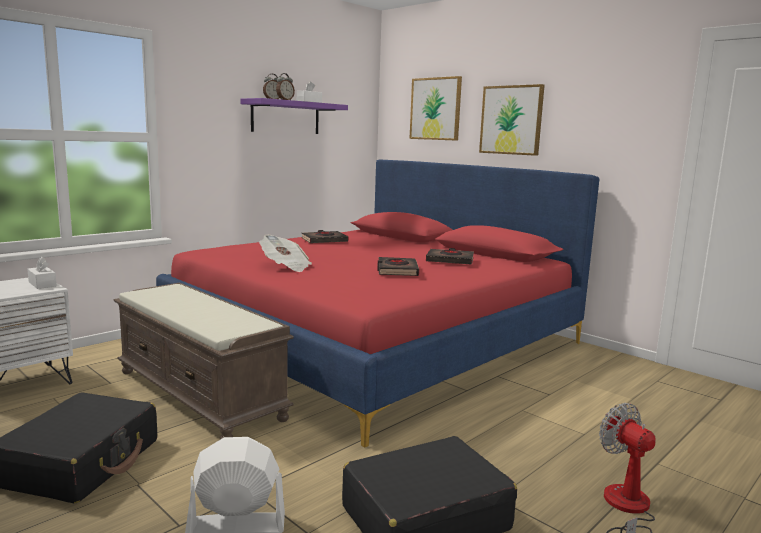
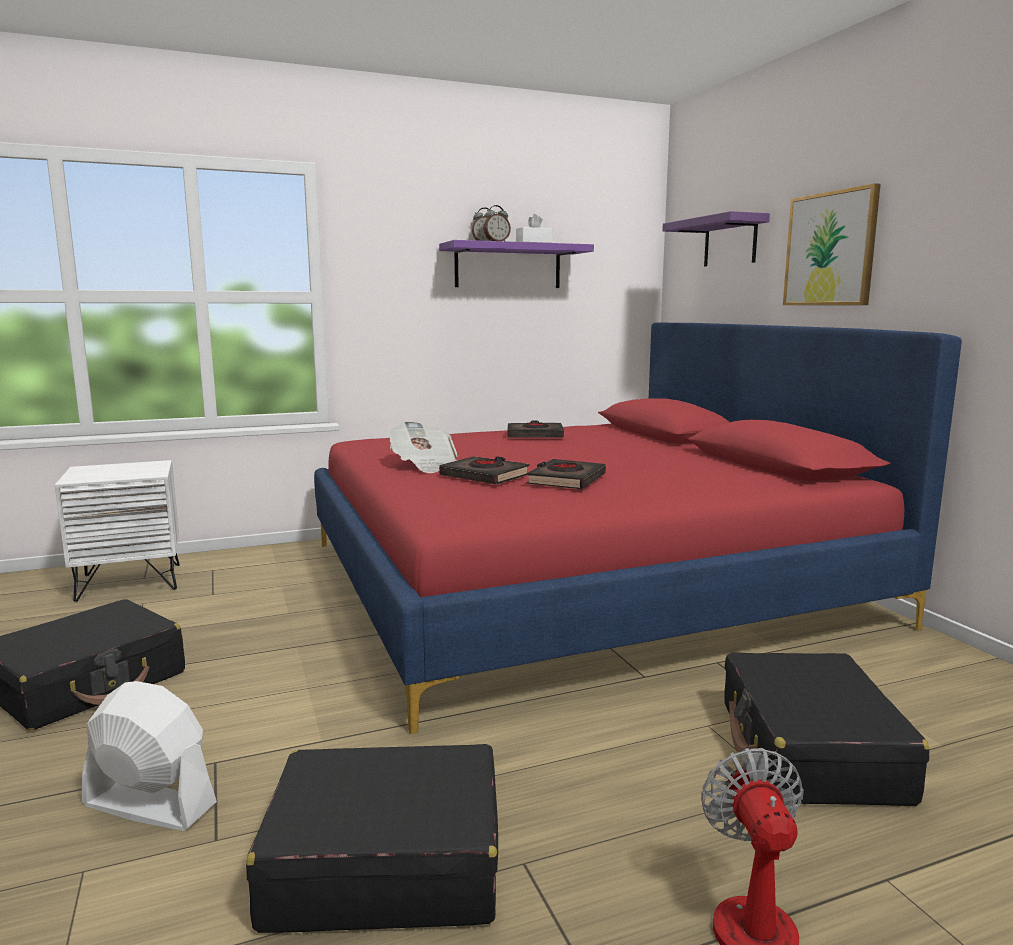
camera: 25 degrees right, 0 degrees up
(42, 284) = (153, 469): white tissue box -> none
(201, 394) = (289, 623): brown bench -> none
(435, 109) = (730, 242): picture -> purple shelf
(450, 260) = (675, 471): black book -> black book (485, 476)
(580, 413) = (810, 751): none -> black suitcase

